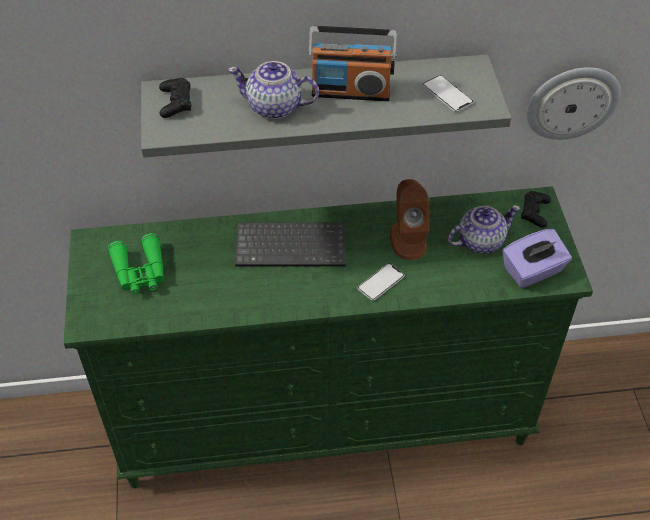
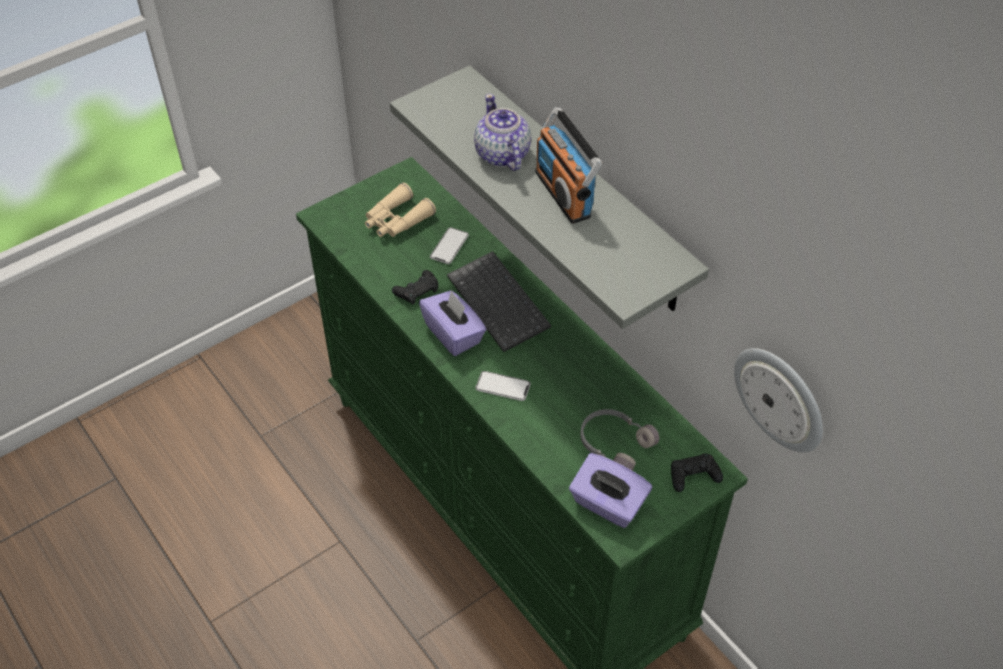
camera: 60 degrees right, 0 degrees up
(140, 272) = (396, 220): green binoculars -> beige binoculars
(175, 102) = (459, 95): black game controller -> black game controller (417, 291)
(303, 289) = (453, 334): none -> purple tissue box
(408, 239) = (573, 384): brown speaker -> none
(447, 94) = (617, 261): phone -> phone (449, 246)
(480, 241) = (615, 443): teapot -> grey headphones

